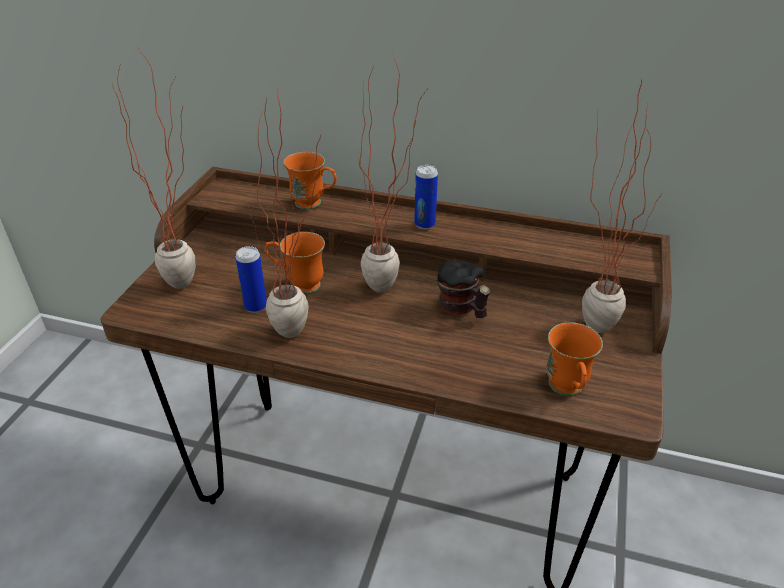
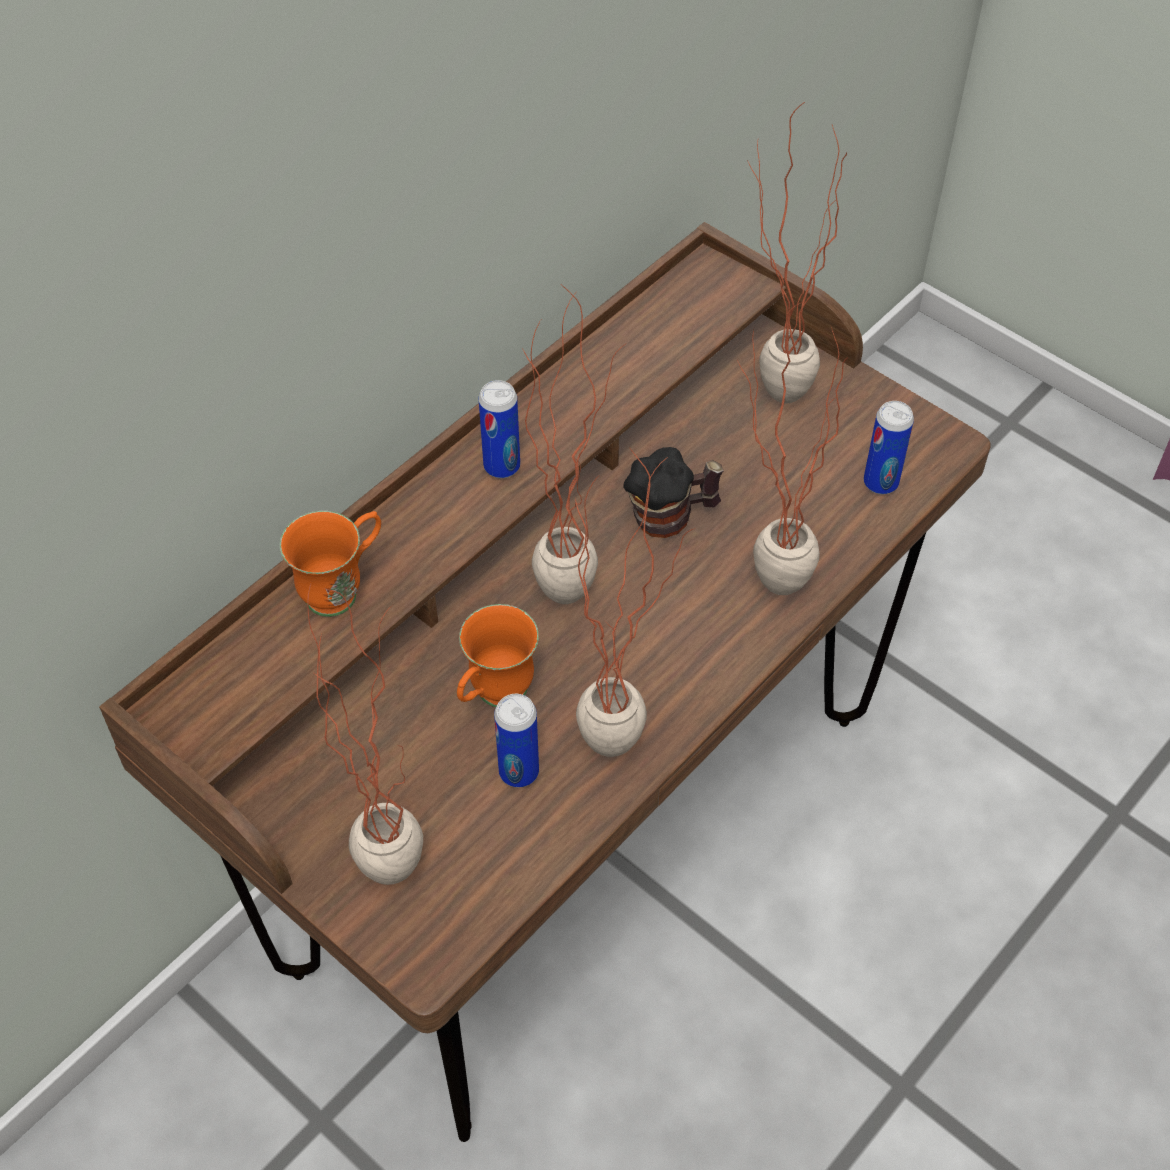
camera: 65 degrees left, 15 degrees up
(442, 358) = (760, 582): none -> potted plant
(567, 391) = (880, 482): orange mug -> can

